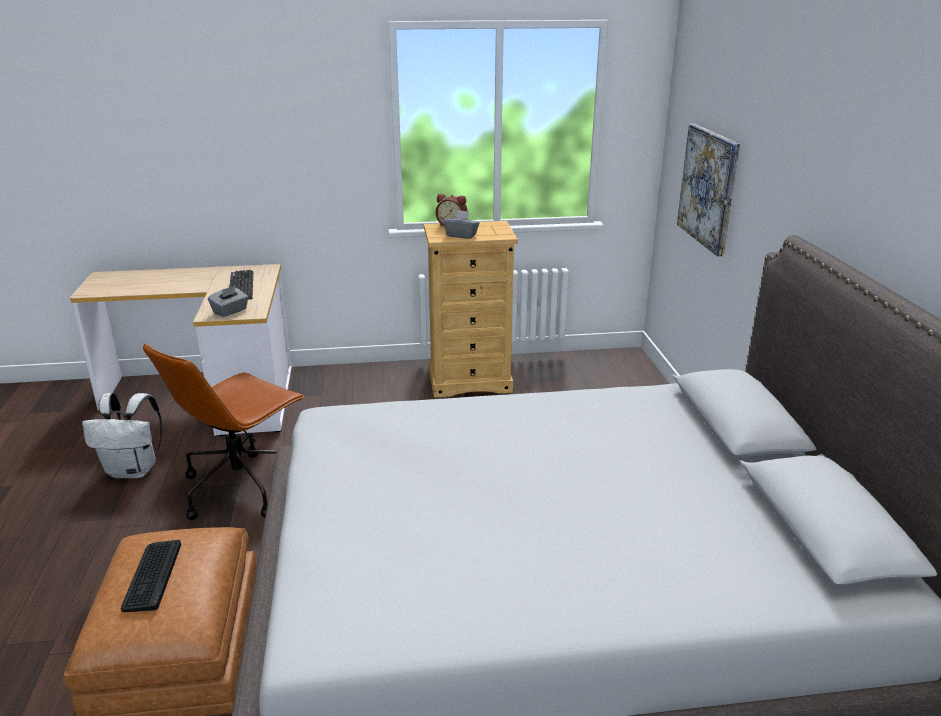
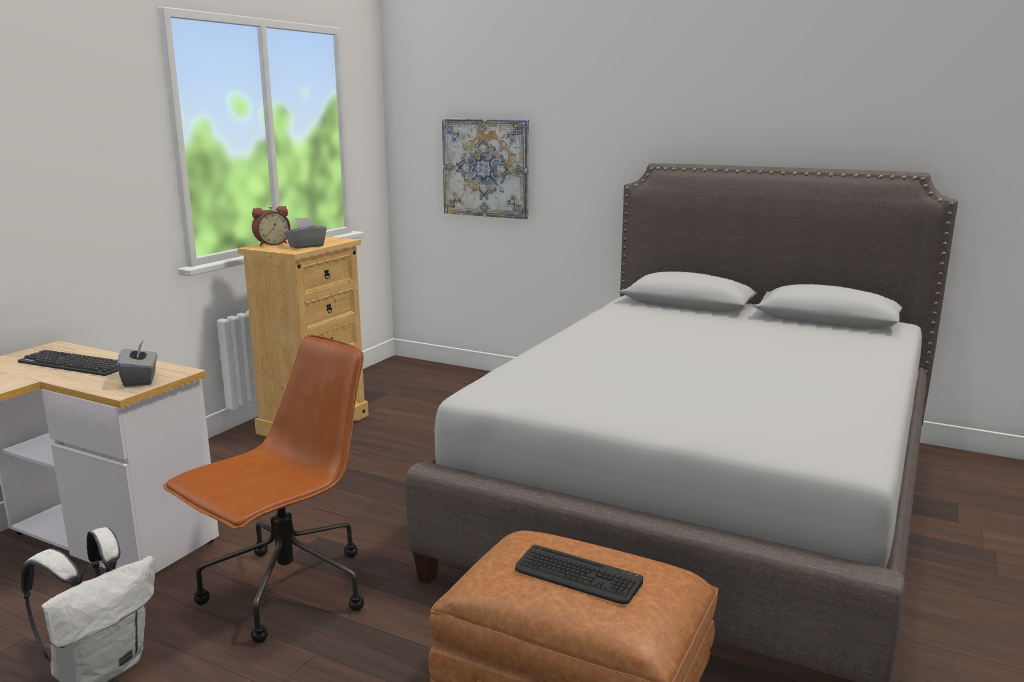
camera: 55 degrees left, 10 degrees down
(242, 486) = (286, 592): brown office chair -> brown office chair turned 120 degrees counterclockwise

